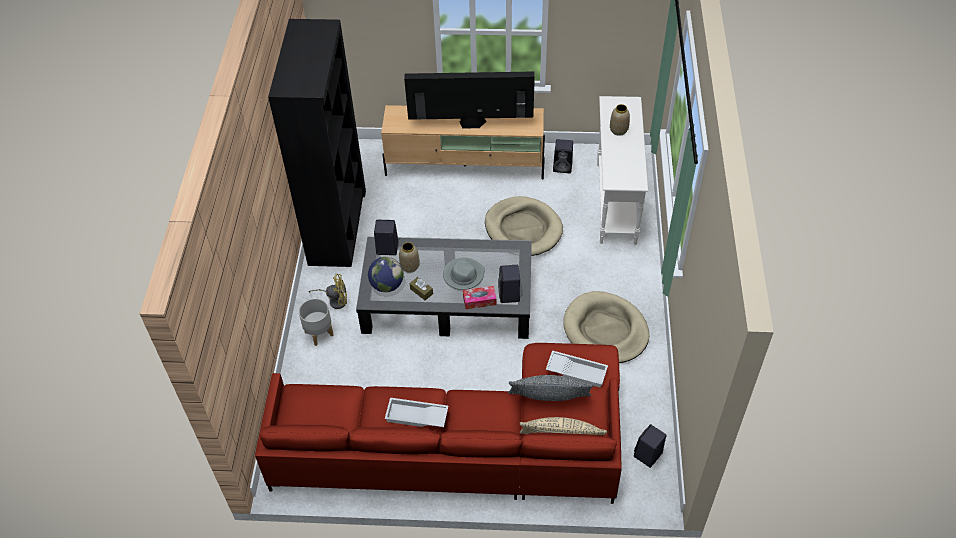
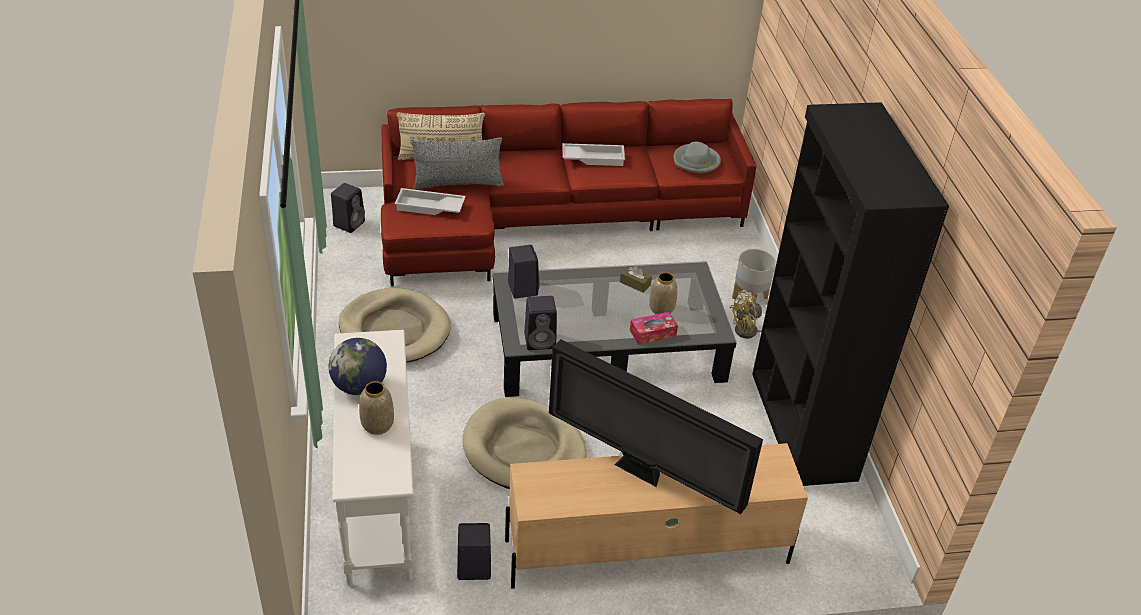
camera: 165 degrees right, 10 degrees down
(386, 248) = (702, 328): black speaker -> black speaker (541, 340)
(387, 285) = (681, 286): globe -> globe (359, 386)
(463, 275) = (587, 305): grey hat -> grey hat (696, 161)
(471, 124) = (641, 473): television -> television turned 45 degrees clockwise
(479, 300) = (558, 280): tissue box -> tissue box (653, 333)

